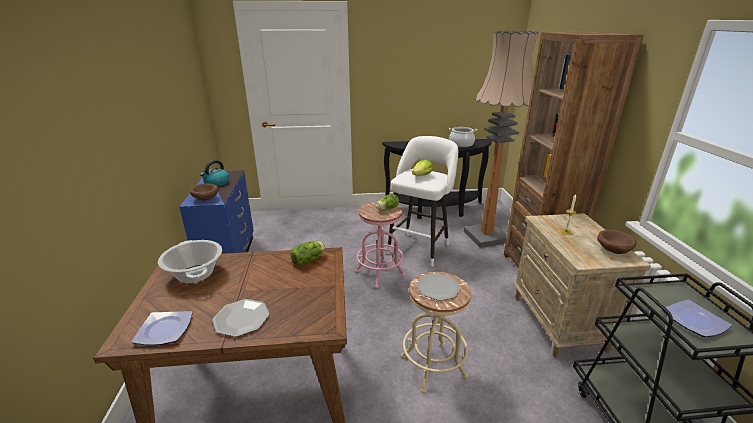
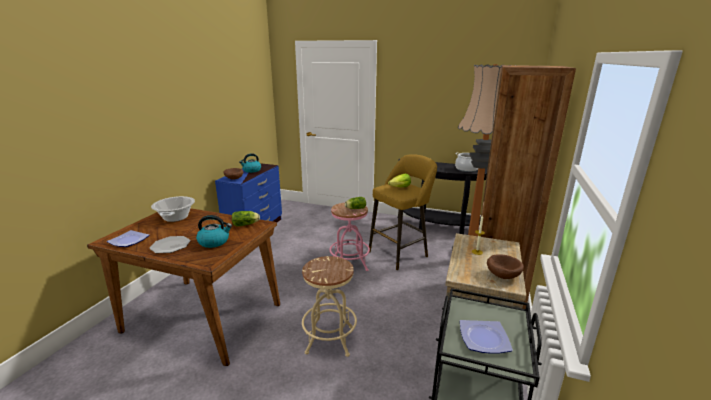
camera: 25 degrees right, 5 degrees down
(297, 295) = (214, 242): none -> kettle
(420, 247) = (400, 253): white stool -> yellow stool
(438, 287) = (327, 267): plate -> none

